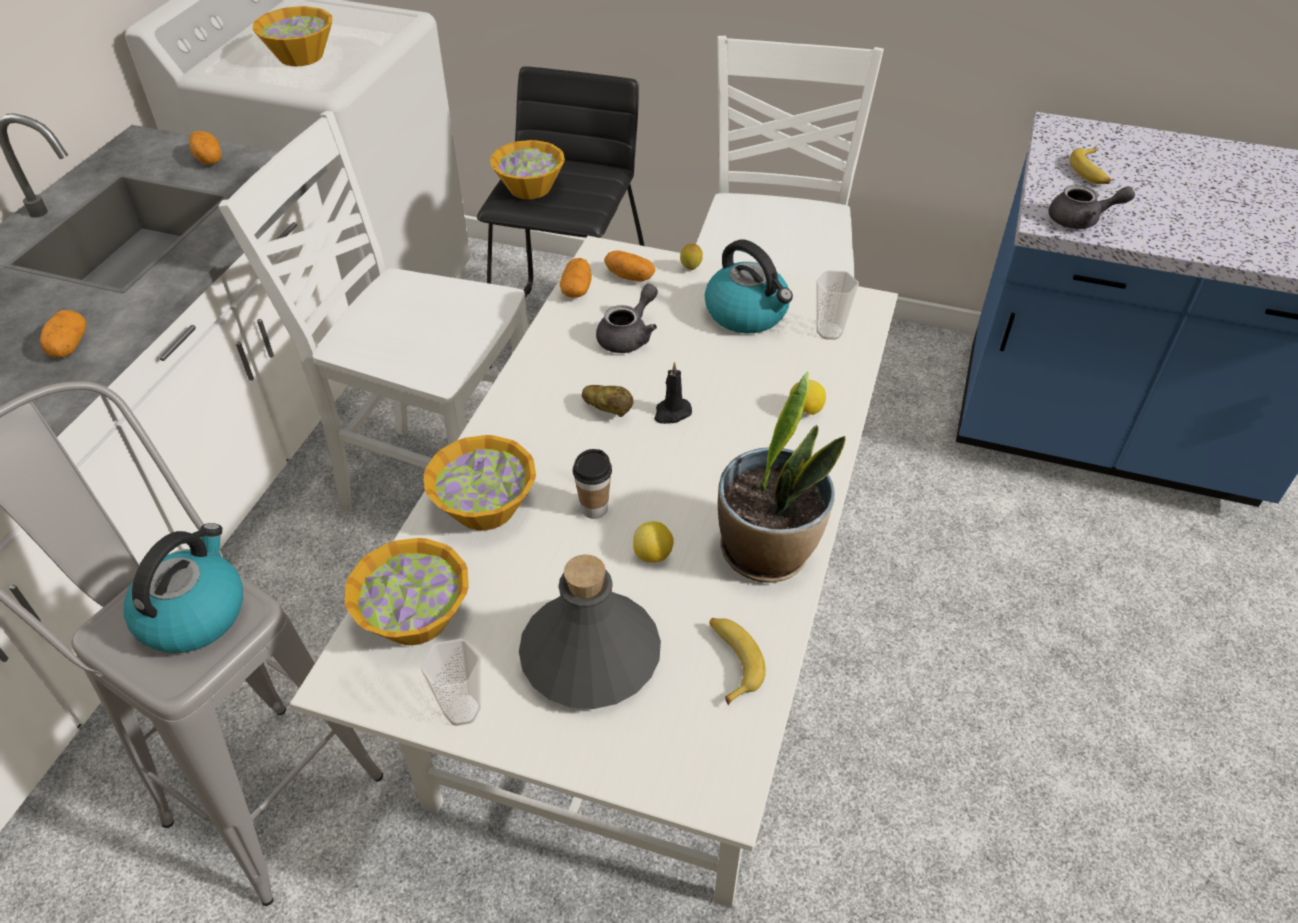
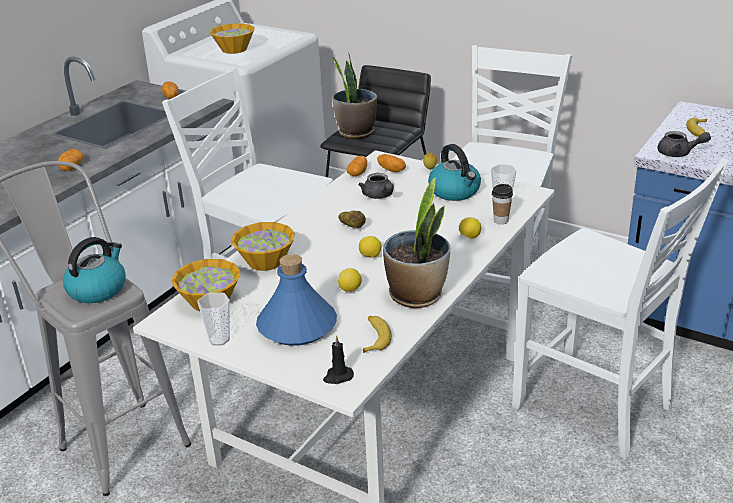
camera: 15 degrees right, 15 degrees down
(530, 188) = (356, 133): bowl -> potted plant
(589, 656) = (296, 327): grey bottle -> blue bottle
(594, 508) = (326, 267): cup -> cup (501, 221)
(629, 336) = (379, 196): grey teapot -> grey teapot turned 105 degrees clockwise
(660, 473) = (370, 256): none -> lemon
(671, 413) = (389, 231): black candle -> black candle (338, 377)
(963, 603) = (595, 408): none -> white chair

